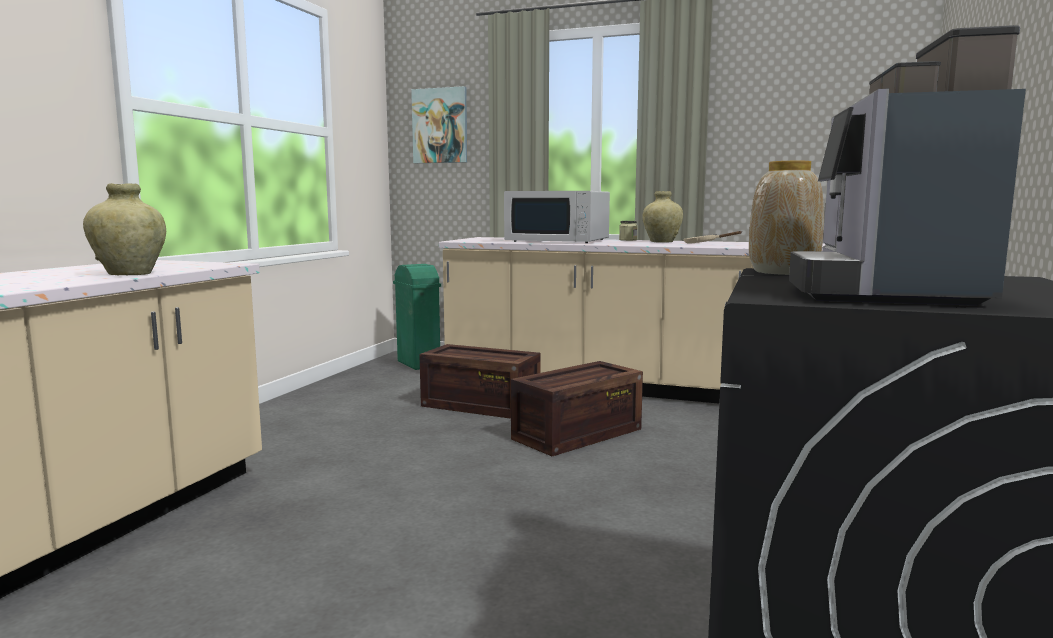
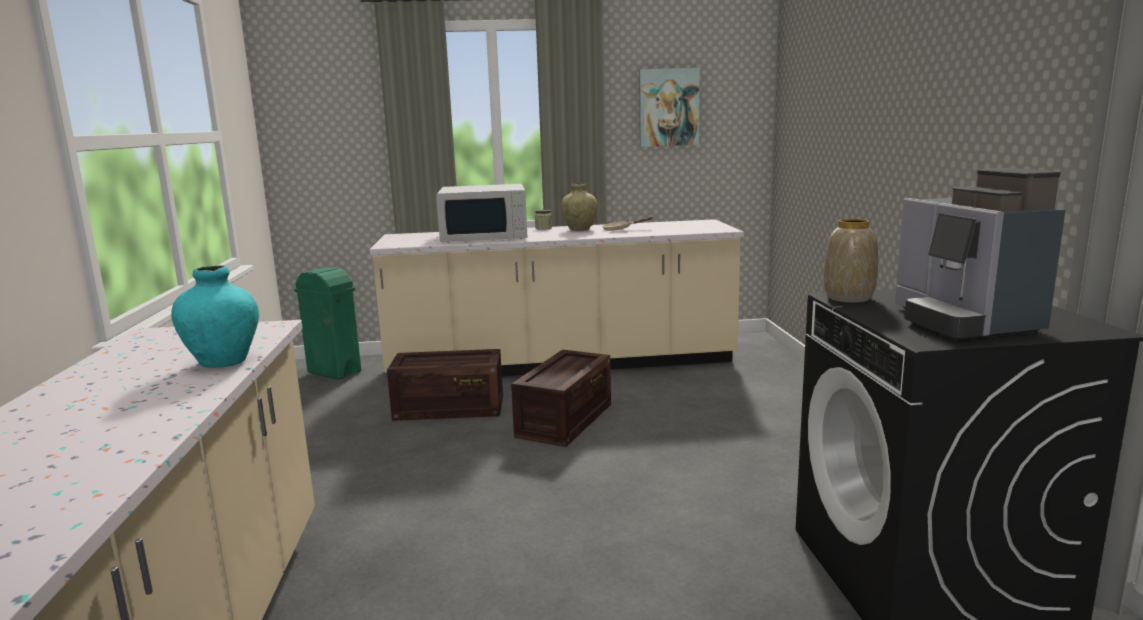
camera: 25 degrees left, 5 degrees up
(130, 274) = (223, 362): beige vase -> turquoise vase
(440, 126) = (322, 117): picture -> picture (668, 107)

